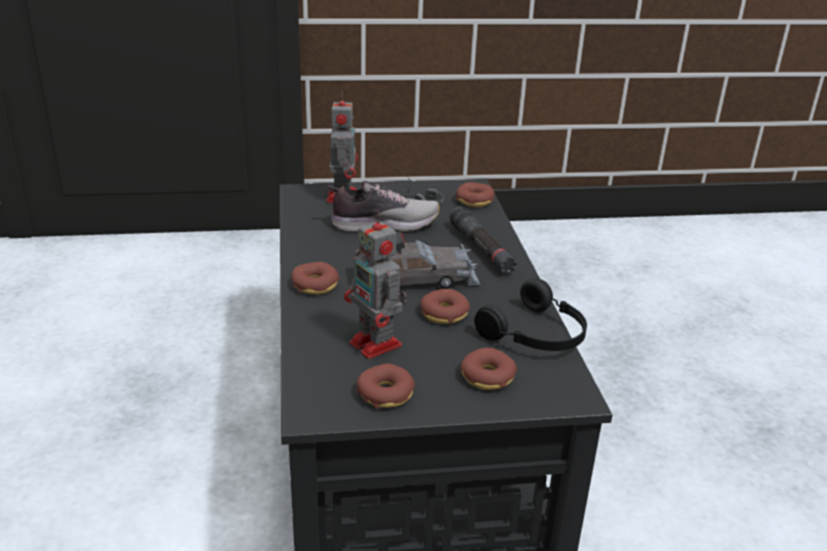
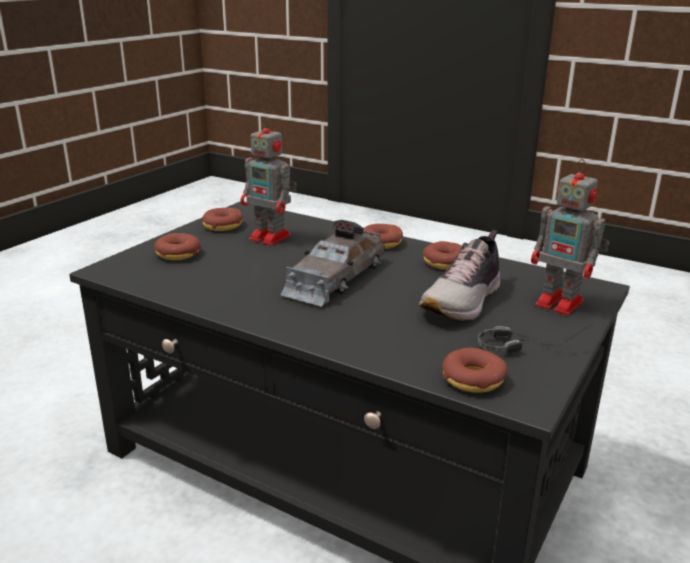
camera: 130 degrees right, 5 degrees down
(377, 345) = (272, 238): toy robot -> toy robot turned 150 degrees counterclockwise
(444, 314) = (267, 268): donut -> donut (445, 263)
(481, 249) = (342, 327): black flashlight -> none
(536, 335) = (179, 287): black headphones -> none

